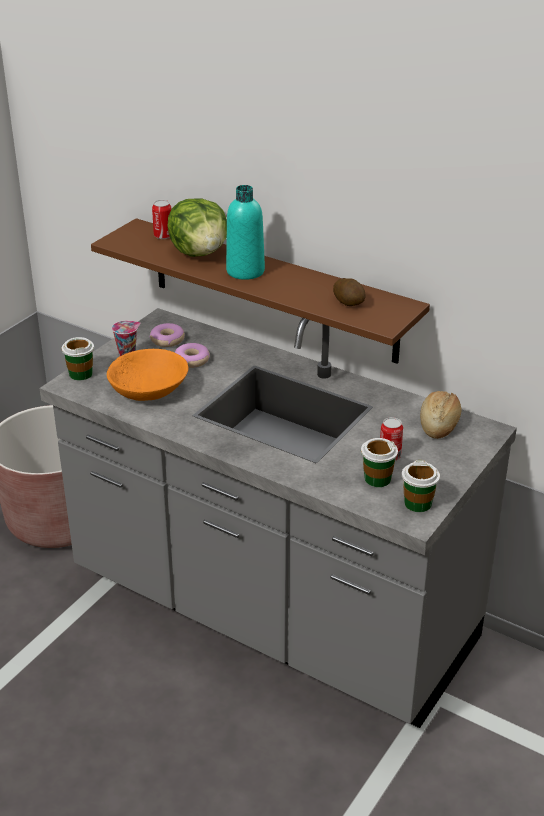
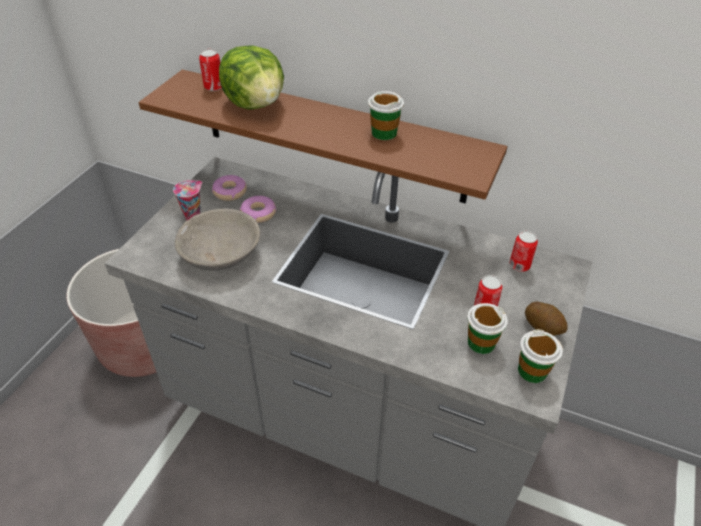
camera: 10 degrees left, 10 degrees up
(80, 374) = (147, 241): cup -> cup (384, 133)
(149, 389) = (221, 253): orange bowl -> grey bowl
(245, 271) = (308, 122): turquoise bottle -> none
(349, 302) = (426, 151): potato -> potato (543, 327)
(439, 424) = (519, 265): bread -> can

